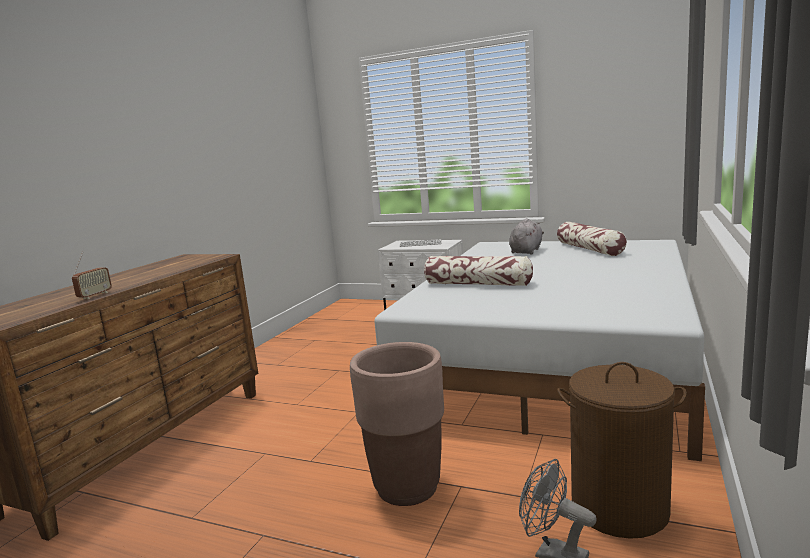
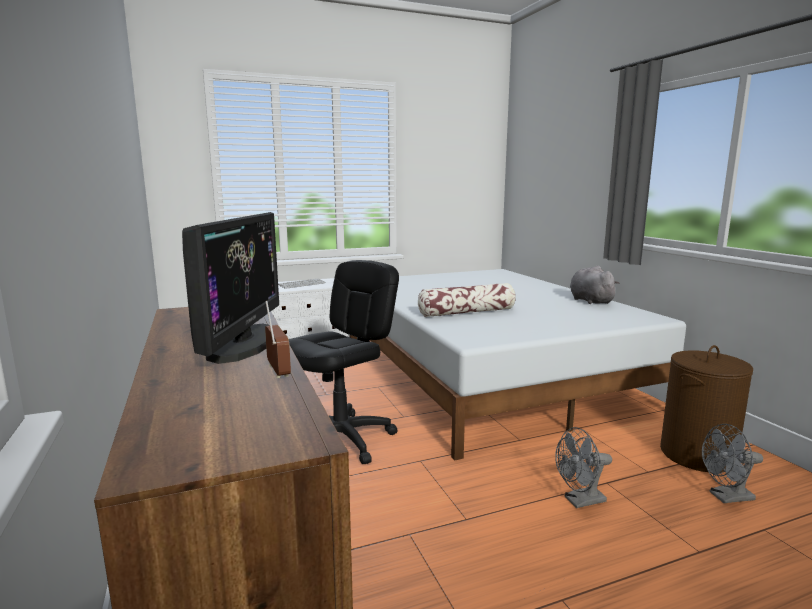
camera: 45 degrees left, 0 degrees up
(138, 279) = (243, 343): none -> monitor
(340, 380) = (342, 439): none -> black office chair
(407, 488) = (580, 501): brown planter -> grey fan
(526, 251) = (423, 283): grey plush toy -> grey plush toy (589, 301)
(589, 249) = (468, 279): pillow -> none

